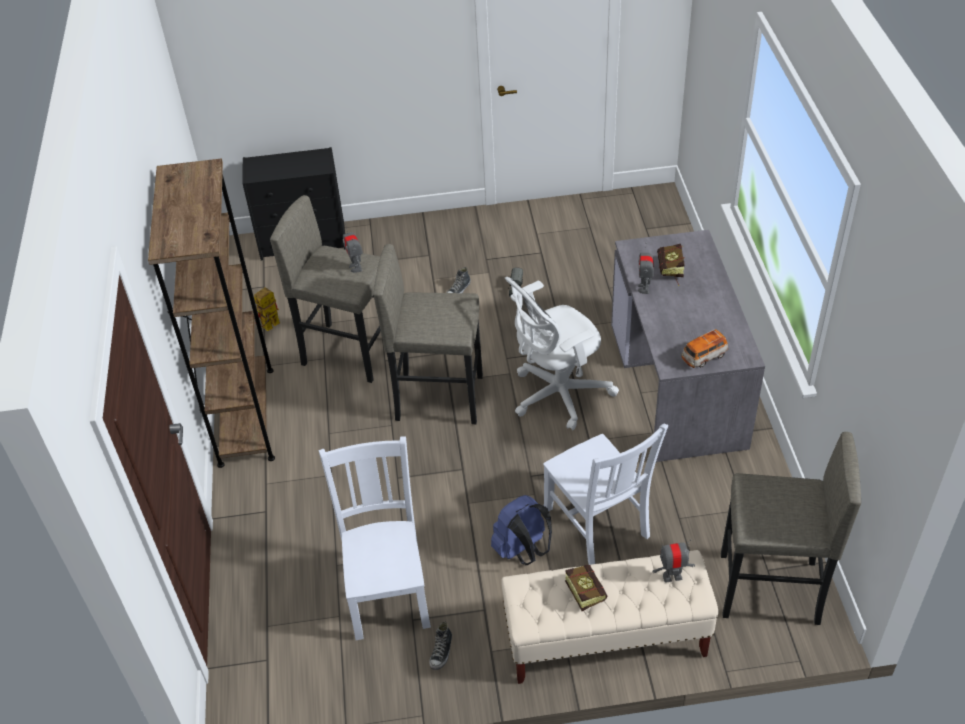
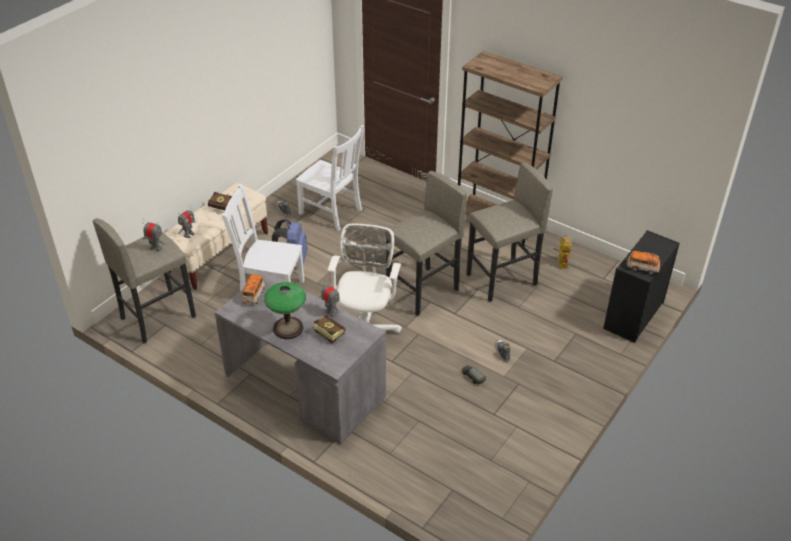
camera: 130 degrees right, 5 degrees down
(314, 159) = (642, 268): none -> toy car
(356, 267) = (497, 221): toy robot -> toy robot (156, 248)
(704, 299) = (287, 328): none -> table lamp

